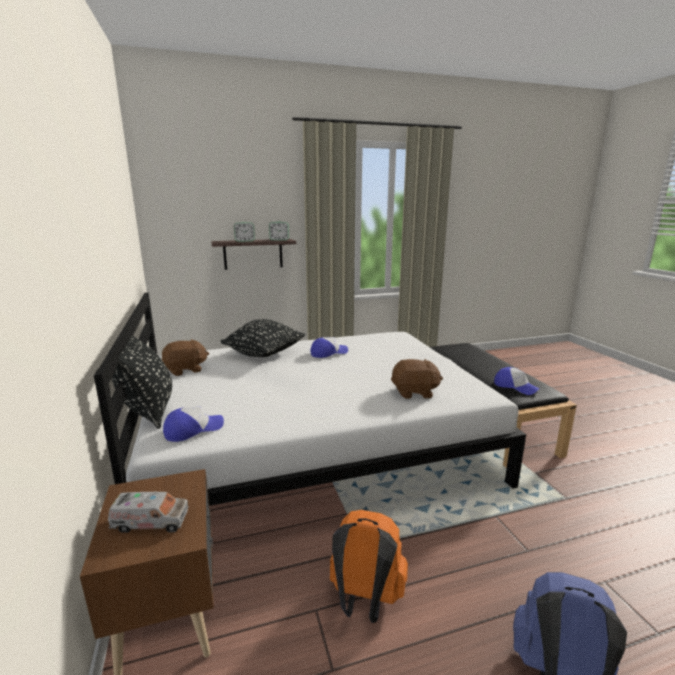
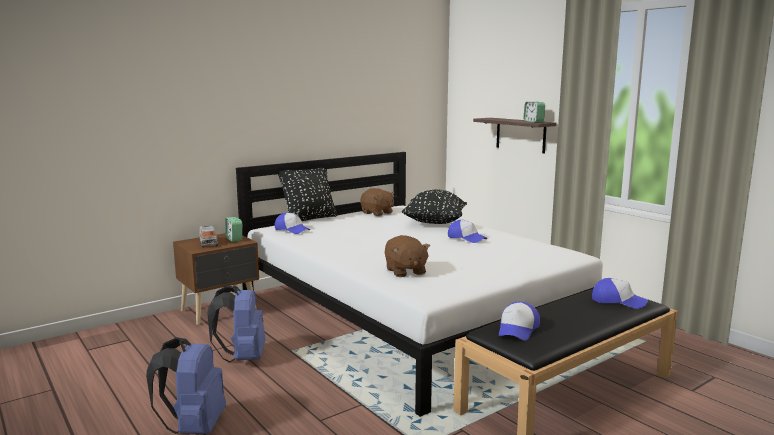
camera: 70 degrees right, 5 degrees down
(245, 241) = (504, 119): alarm clock -> alarm clock (234, 239)
(365, 601) = (242, 358): orange backpack -> blue backpack
(463, 350) = (618, 301): none -> cap

